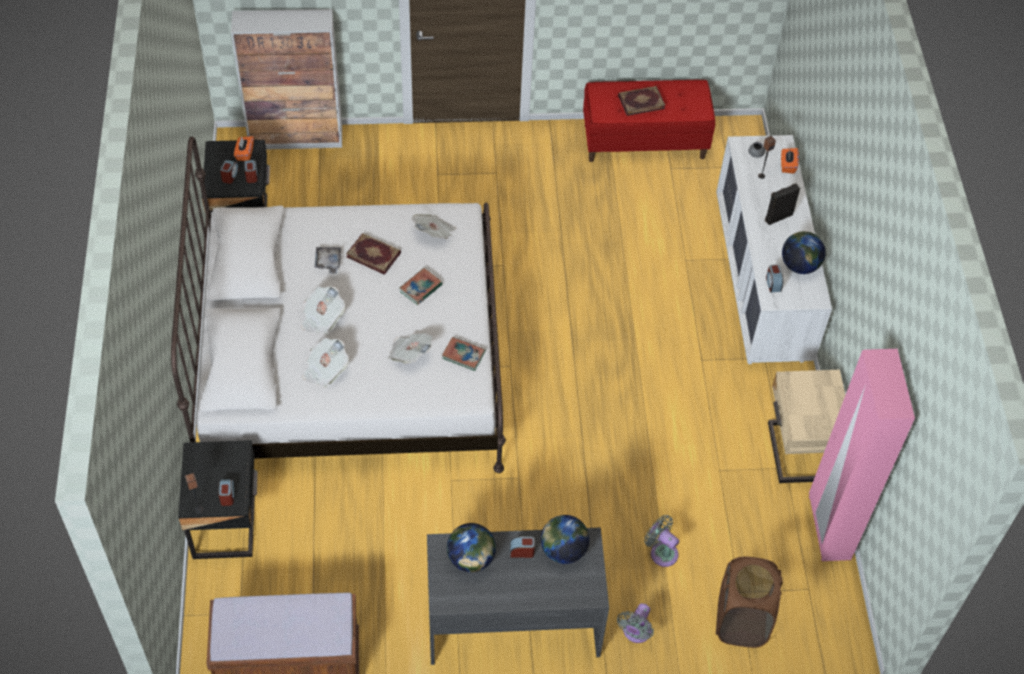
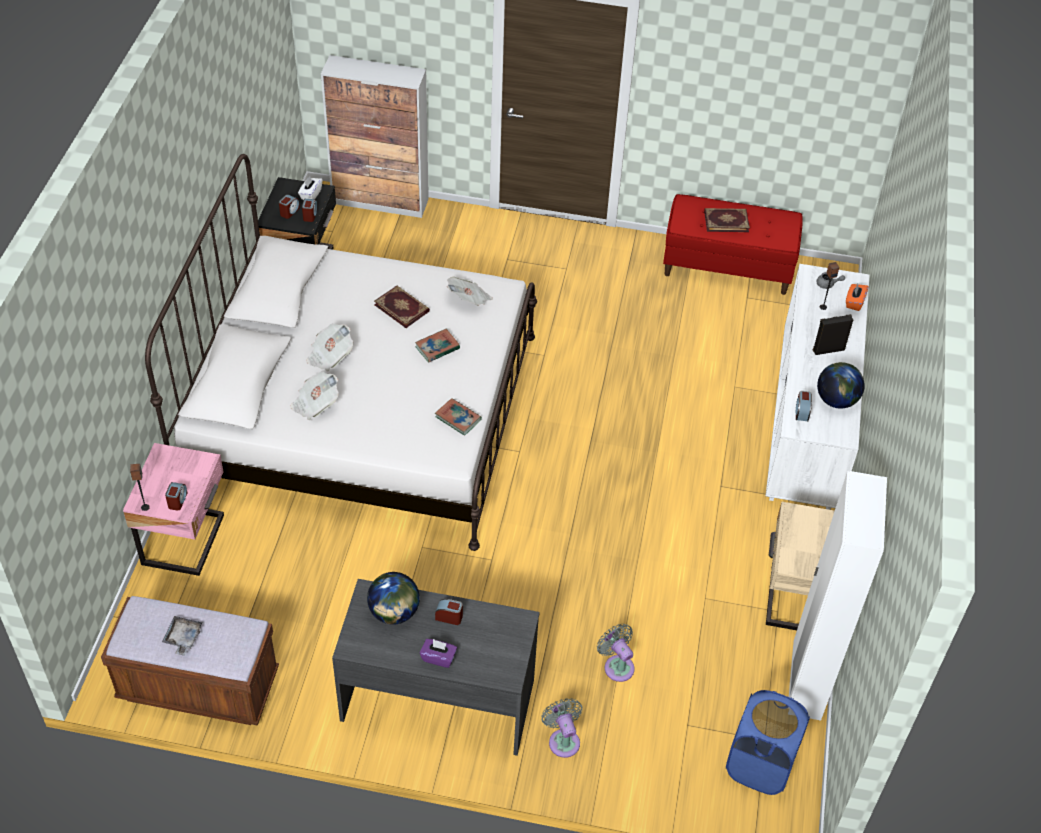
camera: 15 degrees right, 5 degrees down
(227, 524) = (186, 540): black nightstand -> pink nightstand
(244, 154) = (310, 195): orange tissue box -> white tissue box
(328, 263) = (354, 307): grey tray -> grey tray (183, 638)
(410, 354) = (404, 406): newspaper -> none
(525, 592) = (438, 658): none -> purple tissue box
(563, 550) = (492, 625): globe -> none
(635, 632) = (563, 740): grey fan -> grey fan turned 120 degrees clockwise
(741, 622) = (680, 755): brown laundry basket -> none
(811, 614) = (760, 765): none -> blue laundry basket
(828, 528) = (805, 682): pink wardrobe -> white wardrobe

